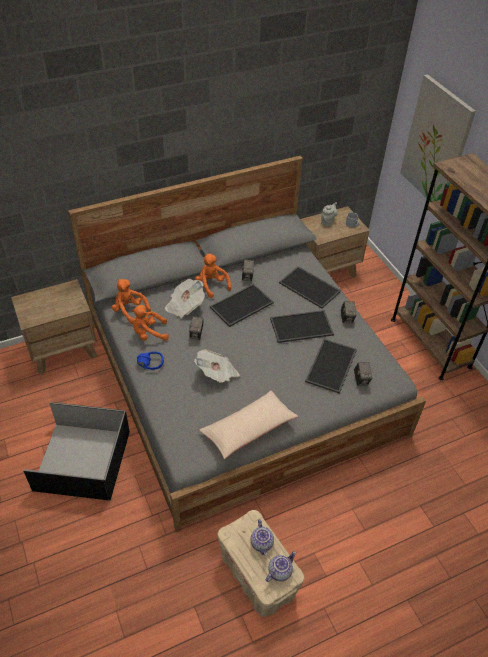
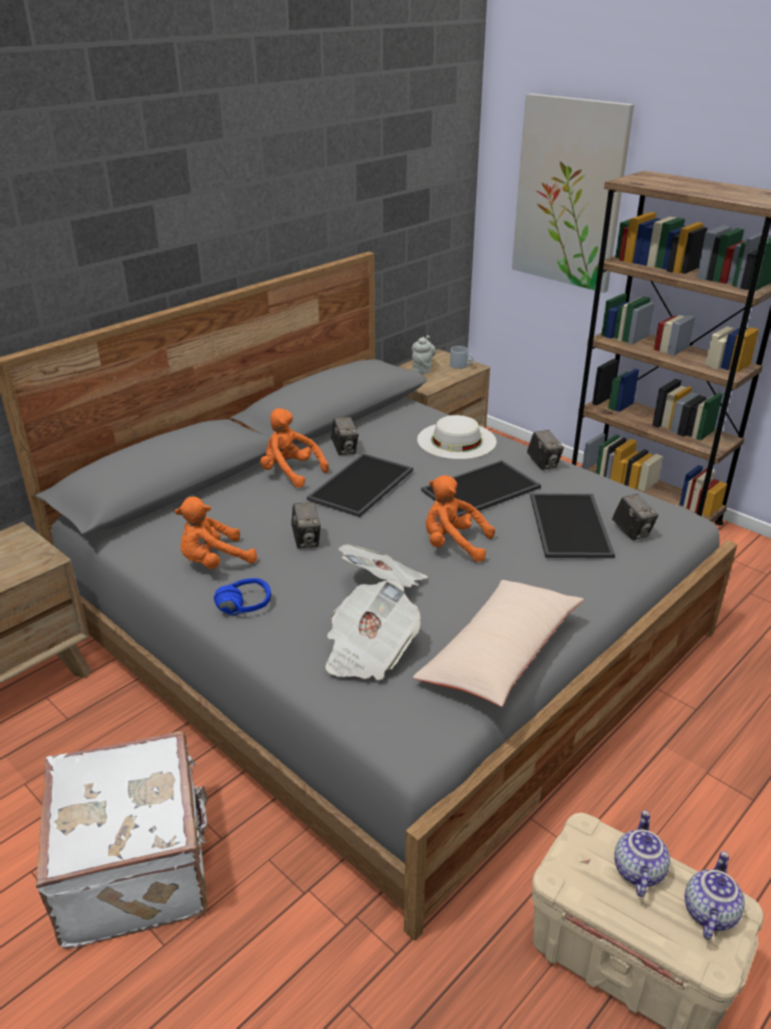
camera: 20 degrees left, 15 degrees down
(82, 459) = (137, 867): black storage box -> white suitcase
(129, 310) = (155, 539): orange plush toy -> orange plush toy (453, 545)
(184, 305) = (259, 508): newspaper -> newspaper (368, 651)
(262, 543) = (637, 869): teapot -> teapot turned 135 degrees counterclockwise
(310, 287) = (456, 440): tray -> white hat

